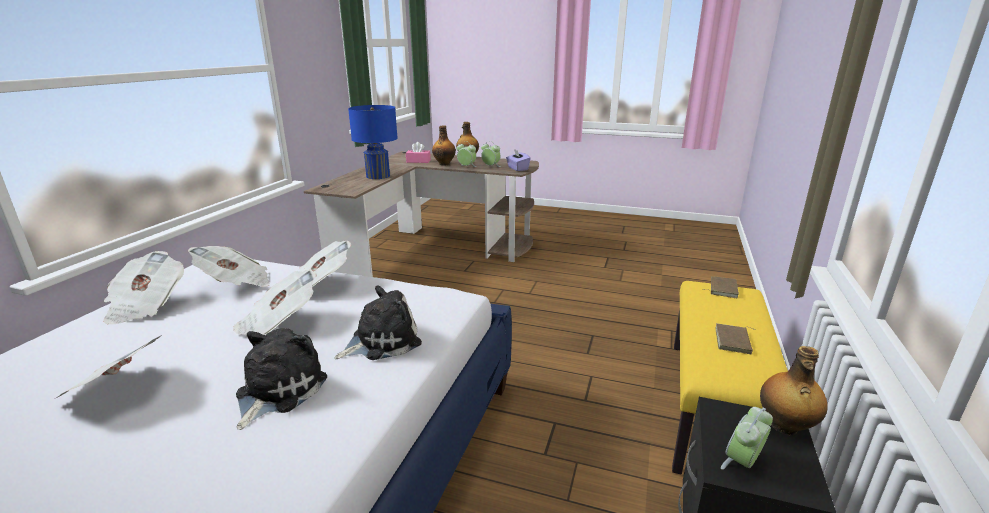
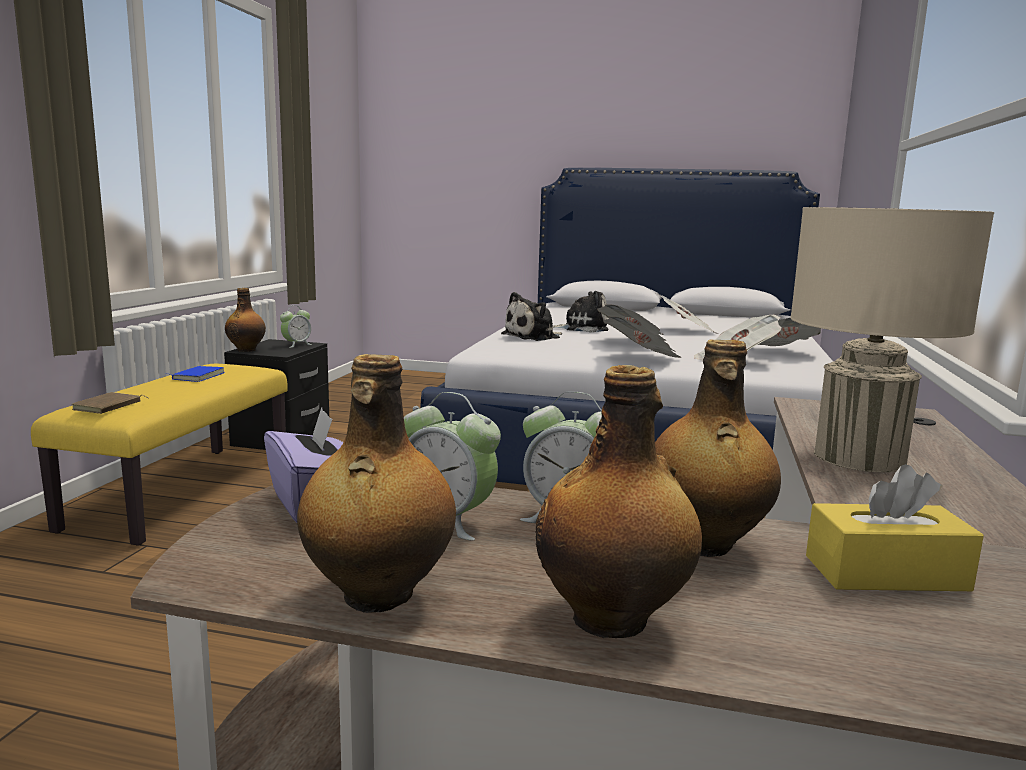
camera: 175 degrees right, 10 degrees down
(277, 390) = (582, 328): plush toy -> plush toy turned 105 degrees counterclockwise
(378, 176) = (859, 457): blue table lamp -> beige table lamp
(418, 161) = (886, 573): pink tissue box -> yellow tissue box
(501, 160) = (377, 596): none -> bottle
(734, 341) = (197, 376): brown book -> blue book

